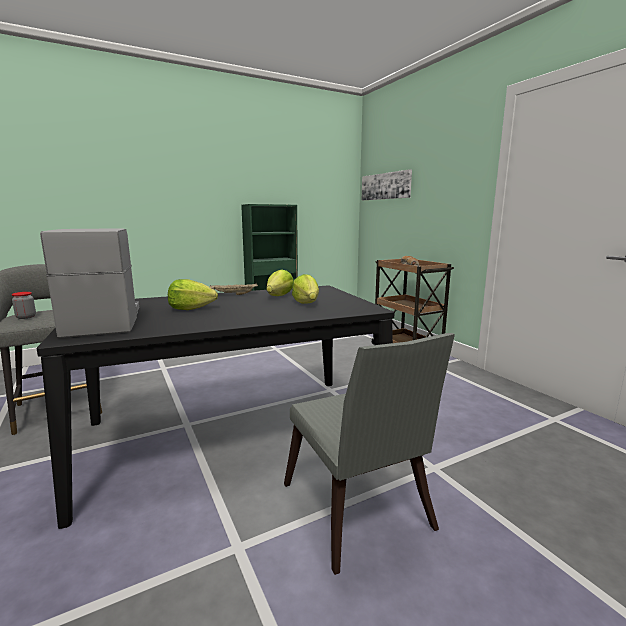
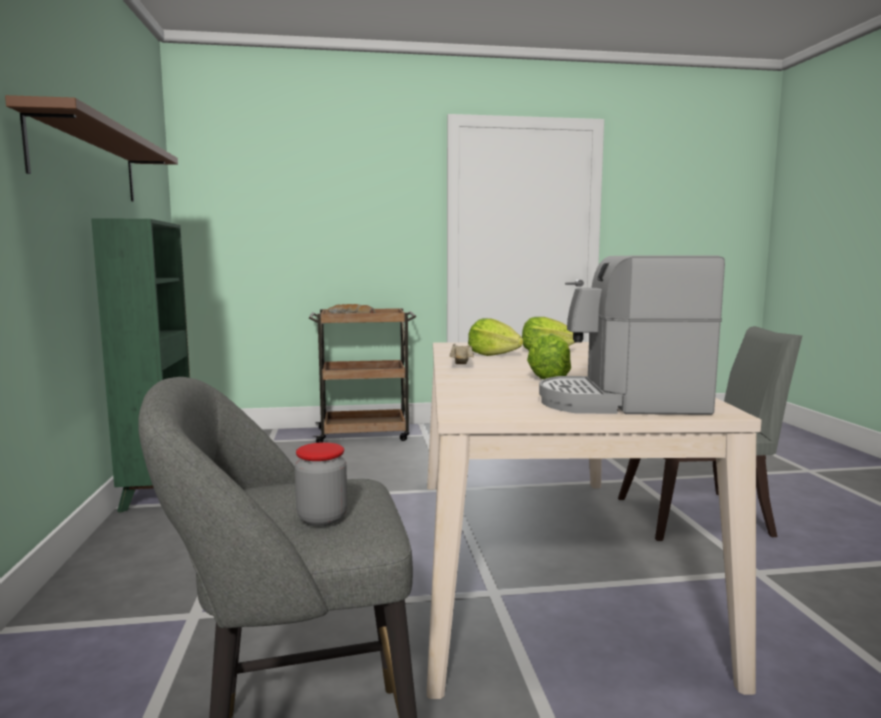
camera: 70 degrees left, 5 degrees down
(235, 434) = (540, 557): black dining table -> beige dining table
(247, 178) = (87, 161): none -> brown shelf
(386, 186) = (248, 202): picture -> none

